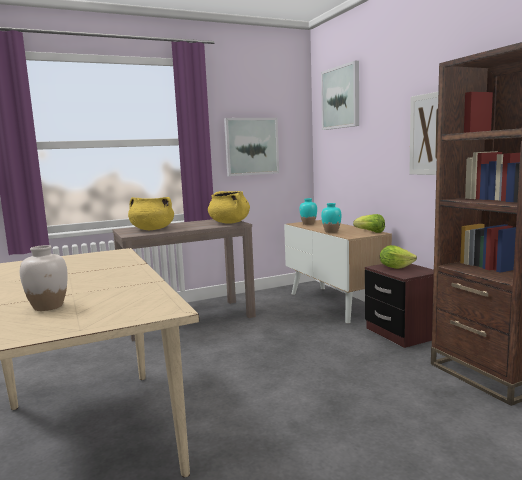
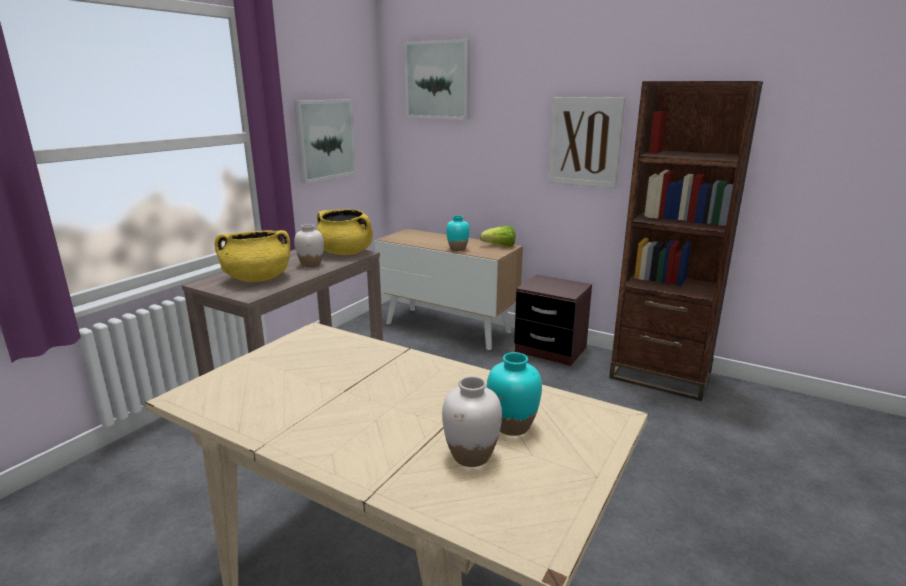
camera: 35 degrees left, 10 degrees up
(195, 226) = (311, 265): none -> white vase
(308, 224) = (406, 237): turquoise vase -> turquoise vase (512, 426)
(395, 267) = (545, 284): lettuce -> none

